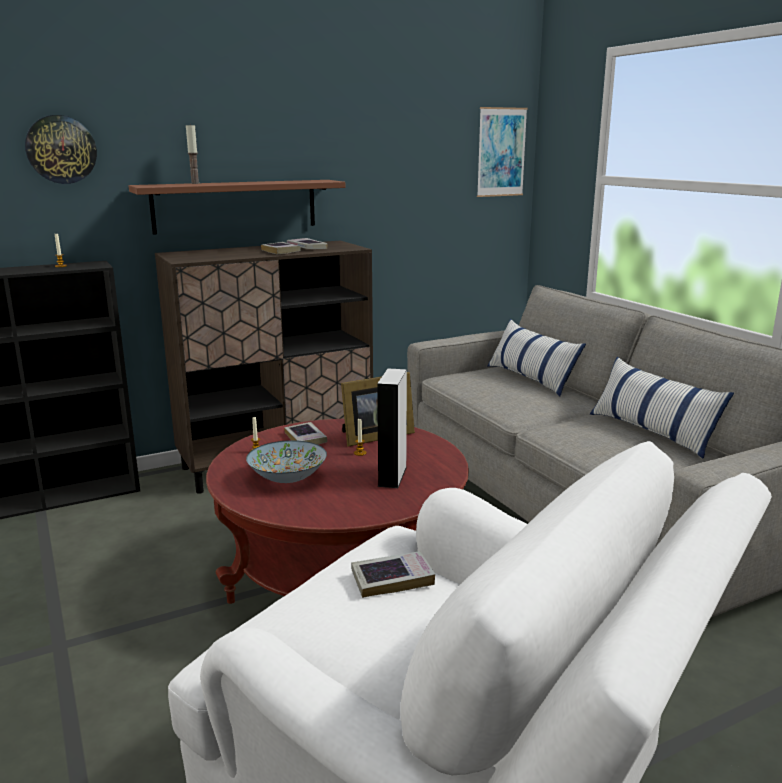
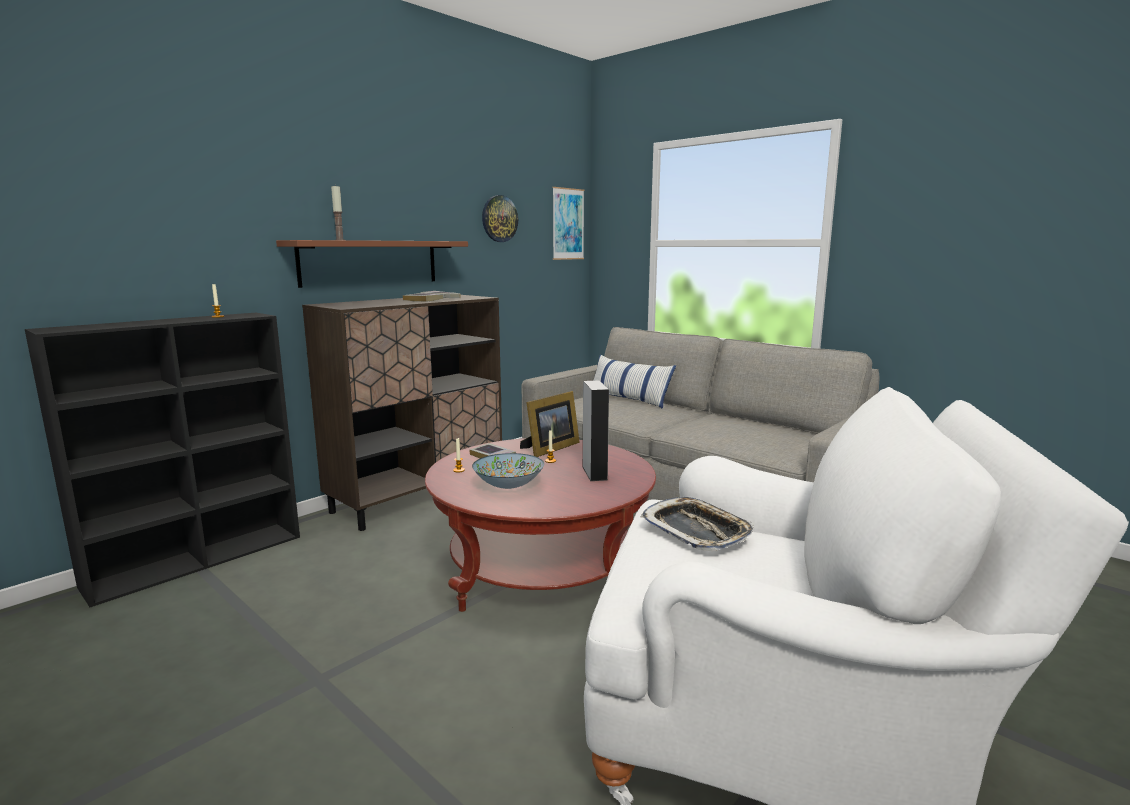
camera: 20 degrees left, 5 degrees down
(61, 149) = (212, 203): wall clock -> wall clock (499, 219)
(392, 579) = (696, 530): book -> tray
(652, 432) = (749, 423): pillow -> none

